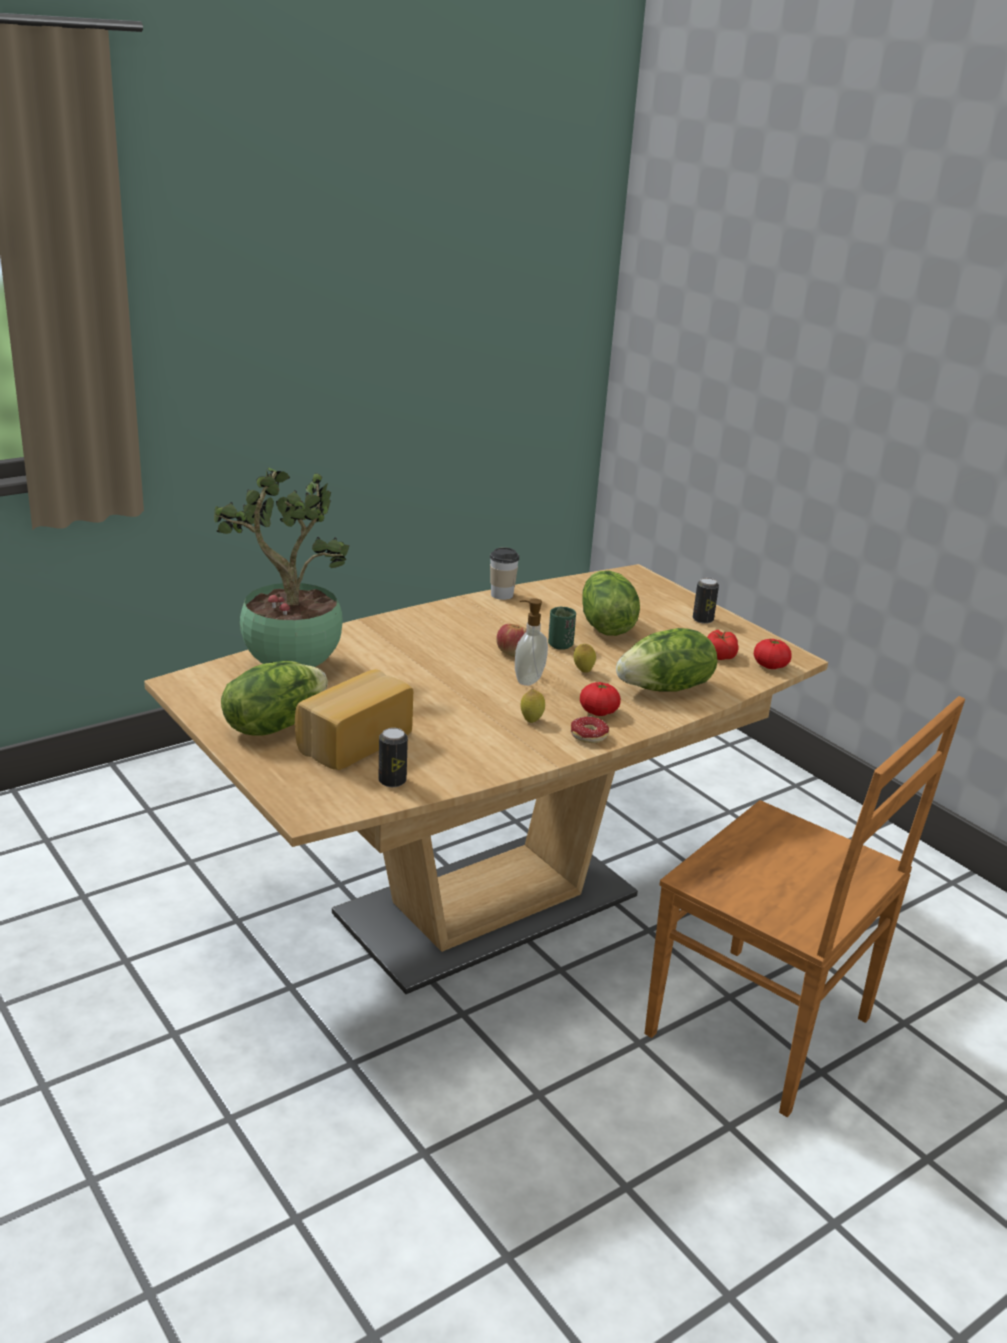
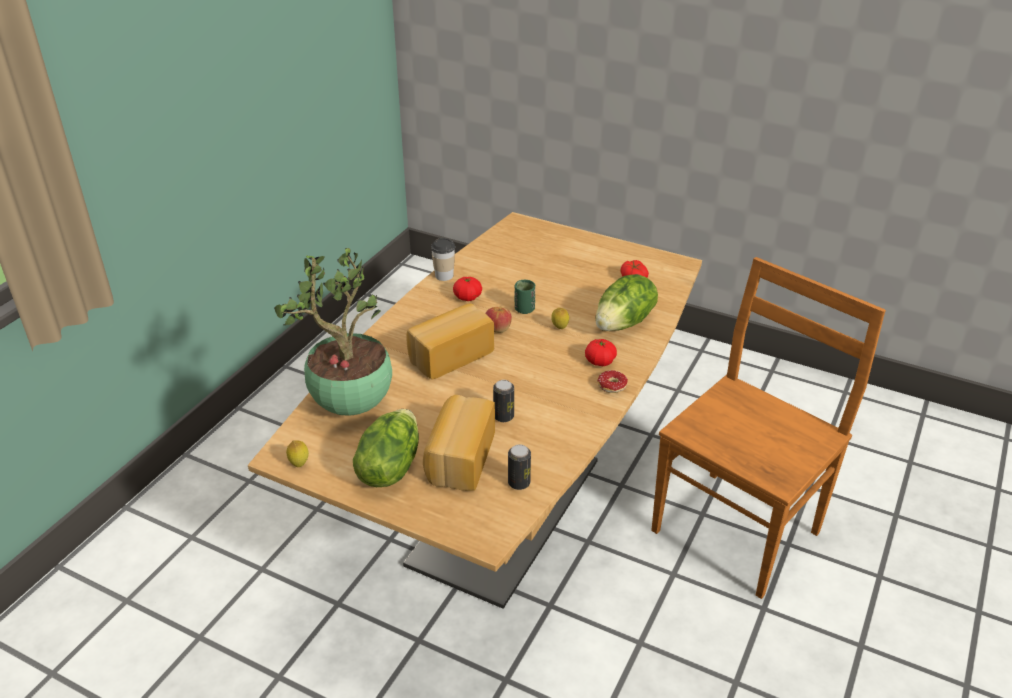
camera: 25 degrees left, 10 degrees up
(435, 658) = (449, 355): none -> bread
(528, 679) = (530, 350): soap dispenser -> none
(531, 720) = (563, 387): lemon -> lemon (299, 464)
(605, 626) = (539, 280): lettuce -> none
(702, 620) = (597, 250): can -> can (503, 416)
(764, 1030) = (738, 529): brown chair -> brown chair turned 60 degrees counterclockwise
(770, 666) = (671, 277): tomato -> tomato (467, 297)

